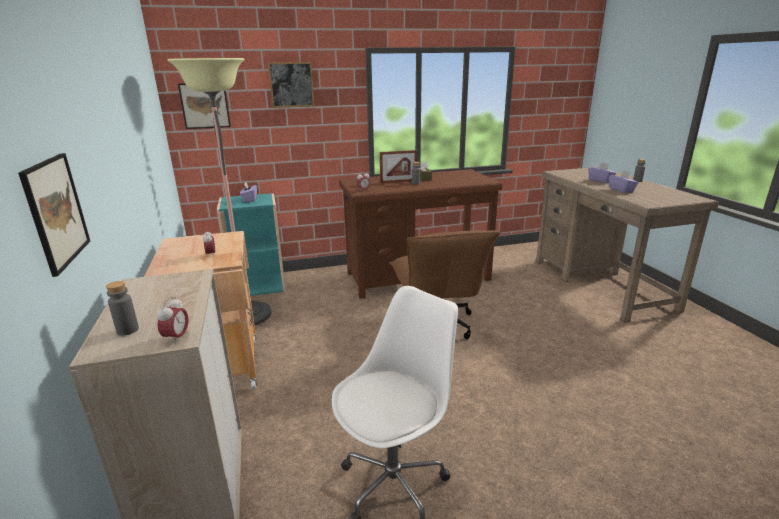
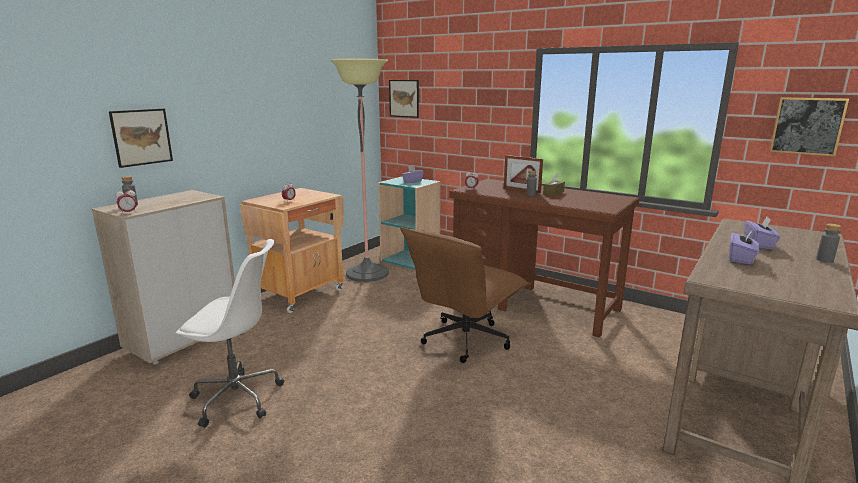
camera: 50 degrees right, 5 degrees down
(291, 84) = (467, 84): picture -> picture (807, 126)

